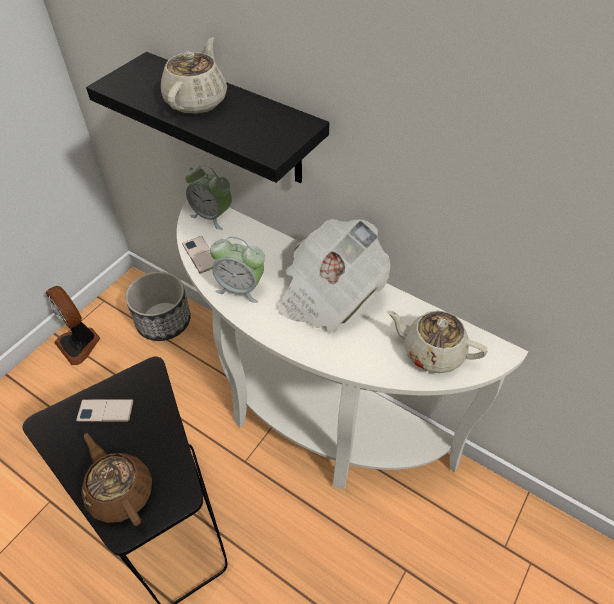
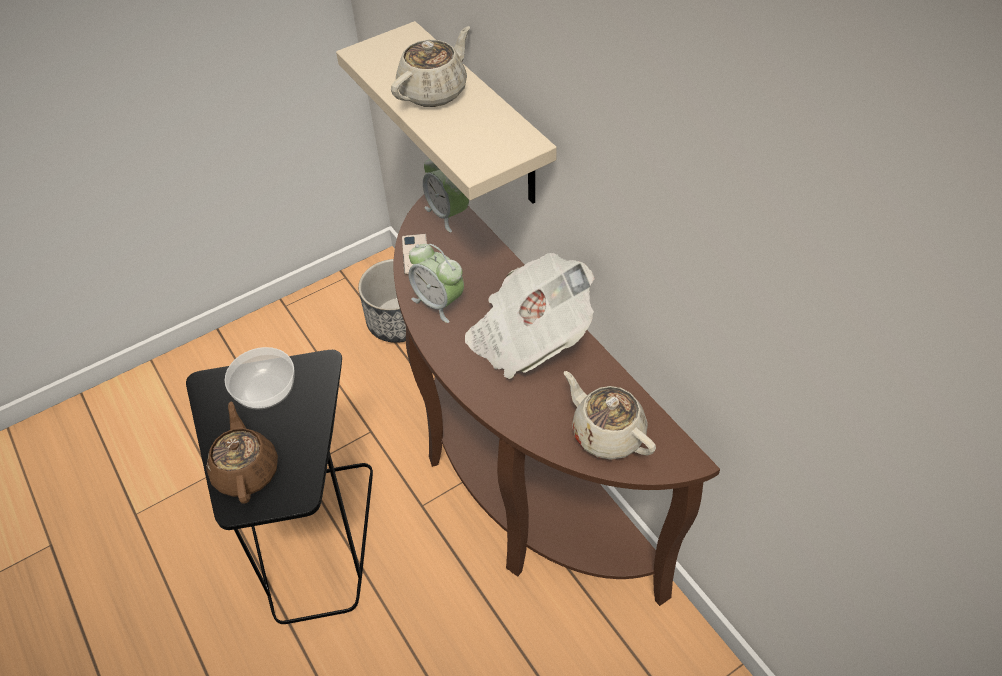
camera: 25 degrees right, 0 degrees up
(80, 343) = (302, 318): fan -> none
(105, 411) = (265, 389): phone -> bowl
(235, 121) = (482, 117): black shelf -> beige shelf
(310, 418) = (516, 484): white console table -> brown console table

